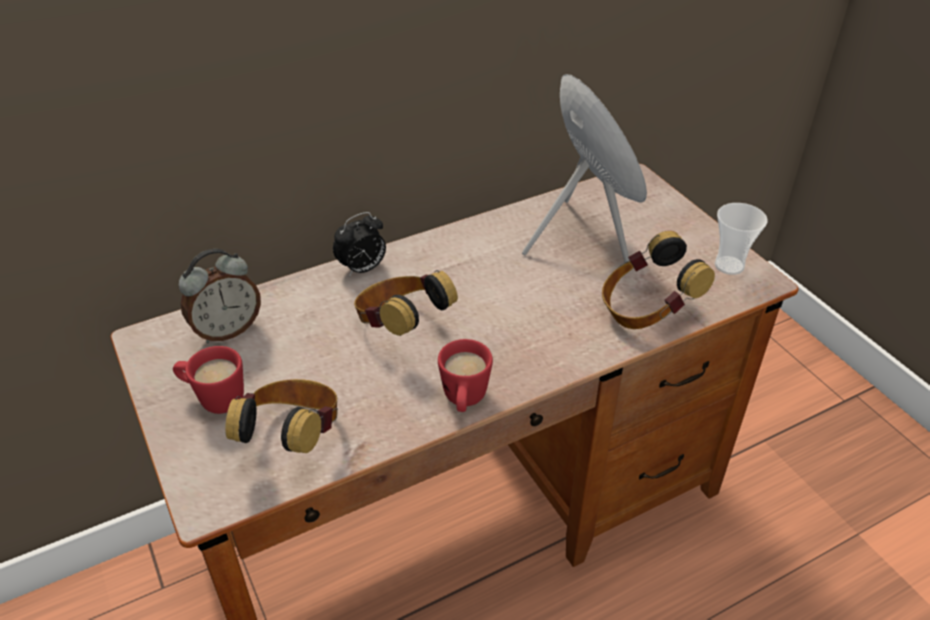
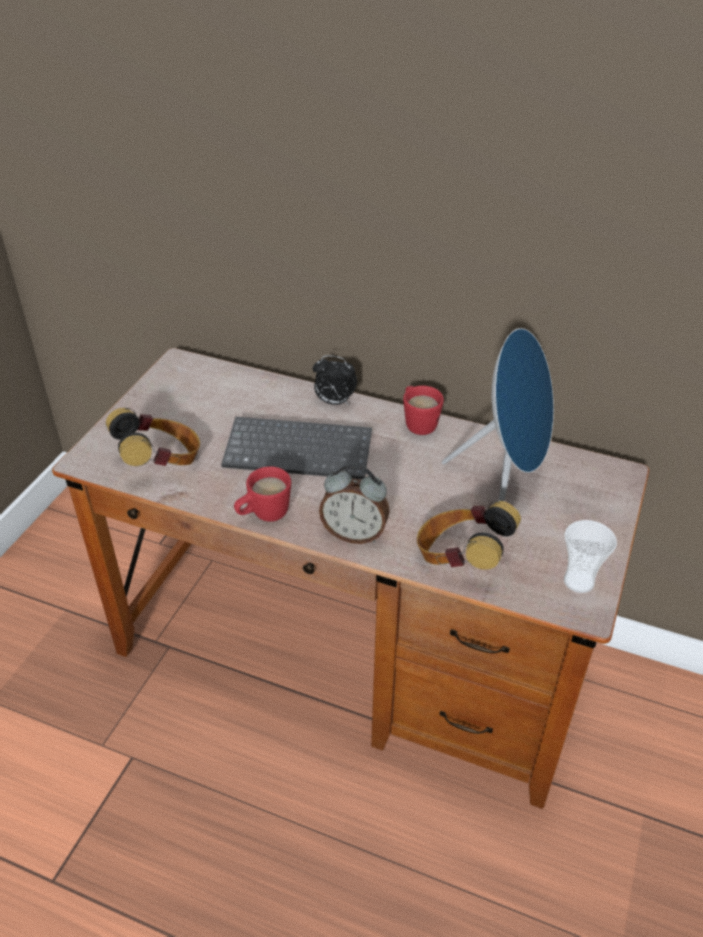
camera: 50 degrees right, 0 degrees up
(214, 398) = (160, 414): red mug -> red mug (418, 422)
(227, 330) = (218, 384): alarm clock -> alarm clock (354, 534)
(401, 326) = (300, 449): headphones -> keyboard

